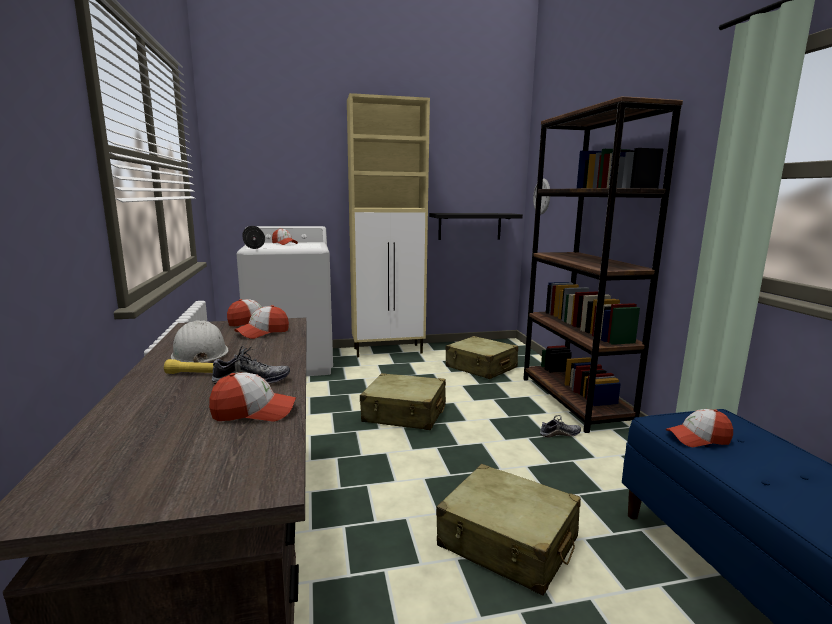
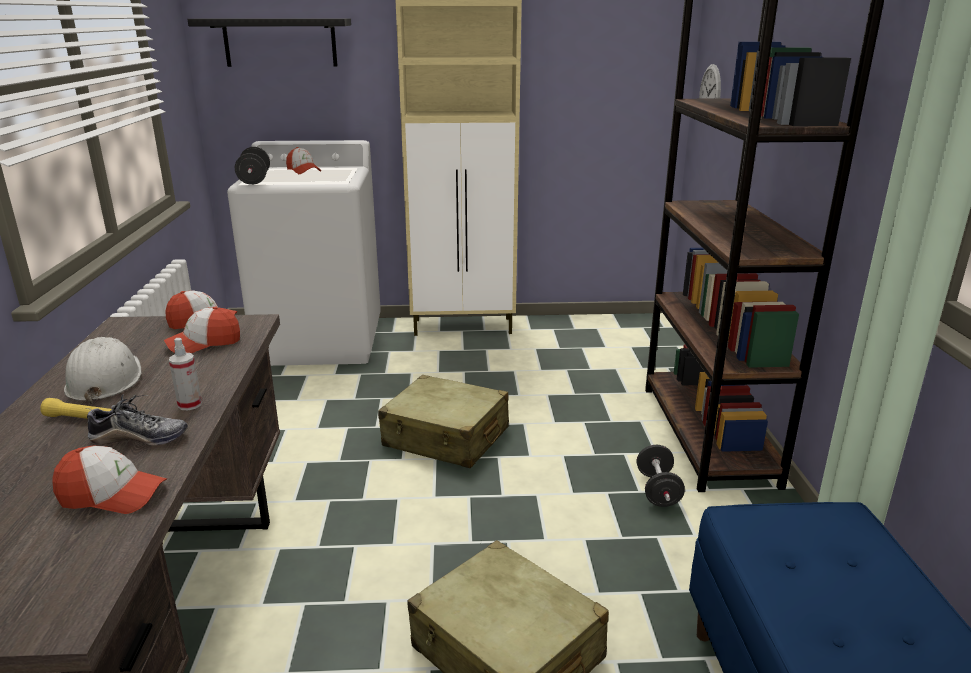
camera: 10 degrees right, 10 degrees up
(277, 362) = (190, 404): none -> spray bottle
(469, 226) = (596, 138): black shelf -> black shelf (280, 42)
(481, 367) = (589, 365): beige suitcase -> none
(559, 434) = (658, 490): shoe -> black dumbbell
(698, 438) = (781, 555): cap -> none

